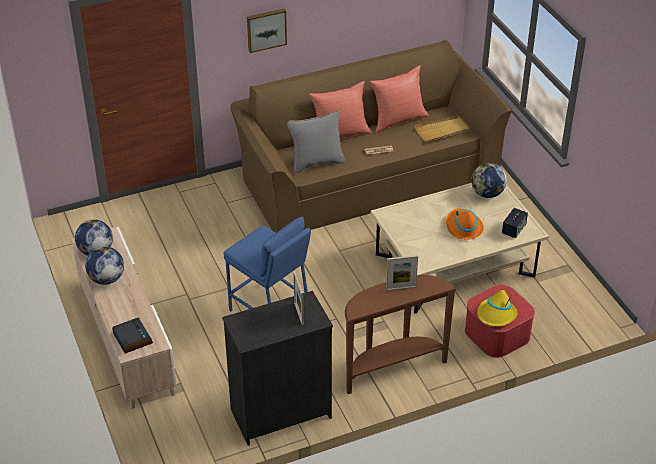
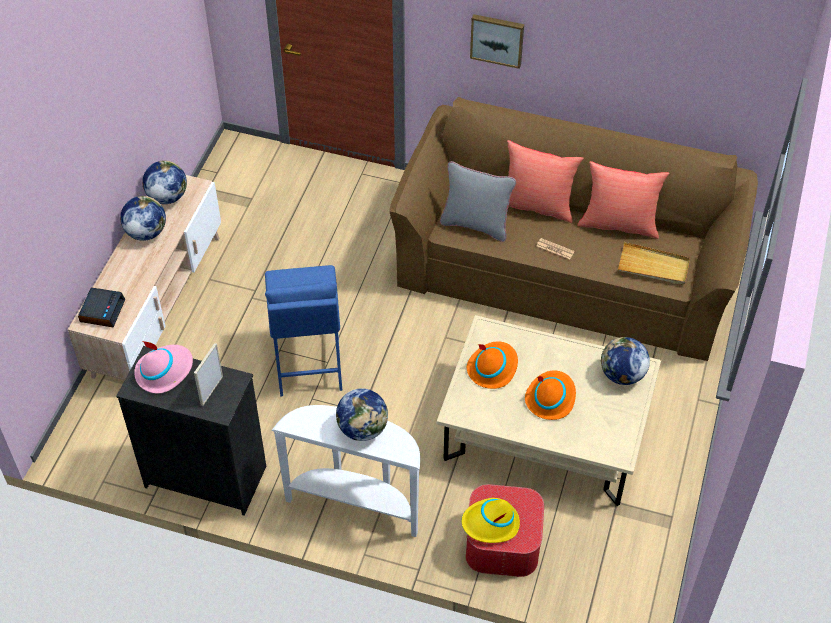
camera: 40 degrees right, 10 degrees up
(254, 322) = (164, 371): none -> pink hat
(391, 368) = (356, 504): brown console table -> white console table
(401, 288) = (363, 429): picture frame -> globe
(413, 230) = (492, 367): none -> orange hat
(513, 230) = (602, 438): speaker -> none

